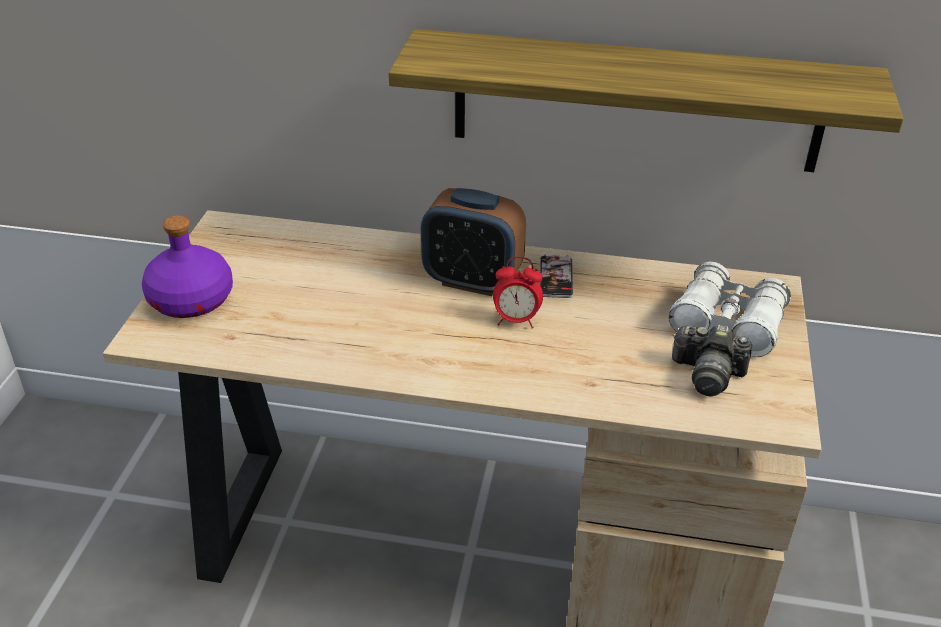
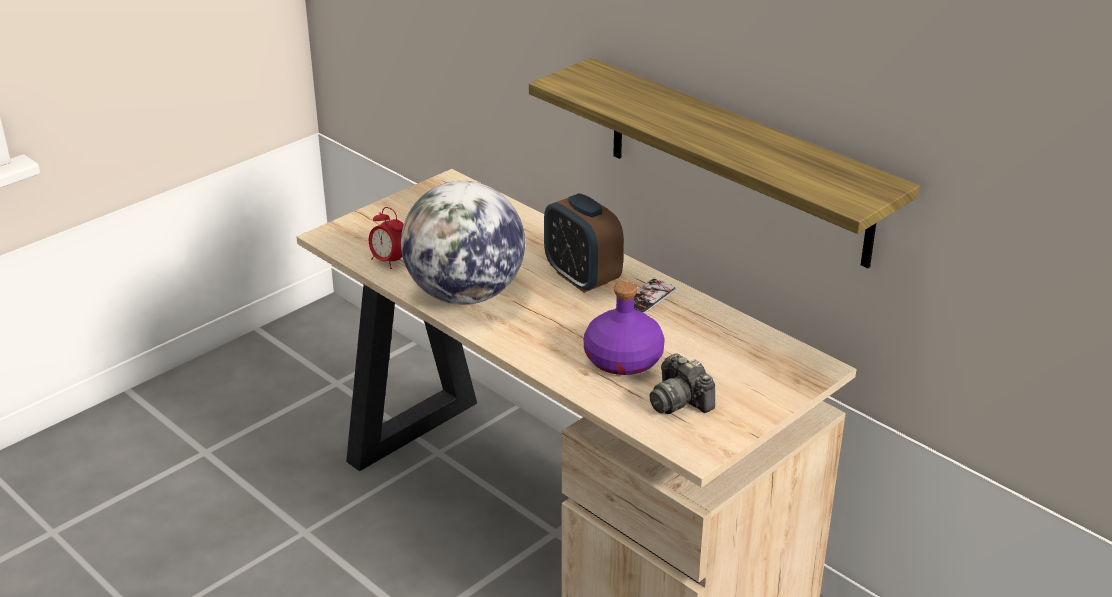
camera: 35 degrees right, 5 degrees down
(191, 300) = (379, 223): purple bottle -> purple bottle (623, 360)
(377, 347) = (465, 295): none -> globe
(516, 320) = (581, 314): alarm clock -> alarm clock (388, 261)
(727, 324) = (743, 376): white binoculars -> none

